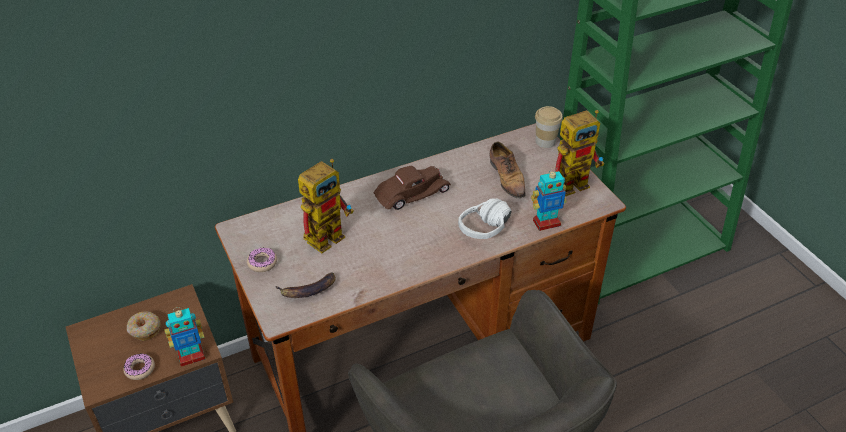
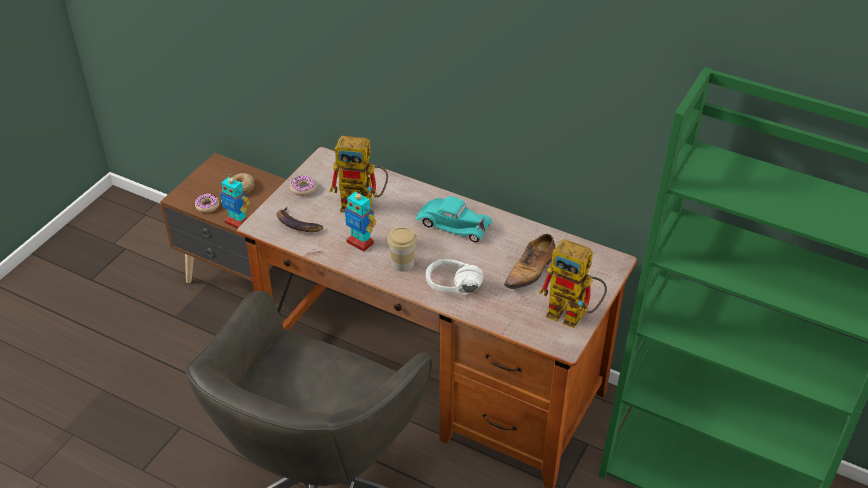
camera: 55 degrees right, 0 degrees up
(411, 193) = (453, 224): brown toy car -> turquoise toy car
(545, 141) = (609, 272): cup -> cup (402, 263)
(546, 222) = (497, 319): toy robot -> toy robot (360, 242)

